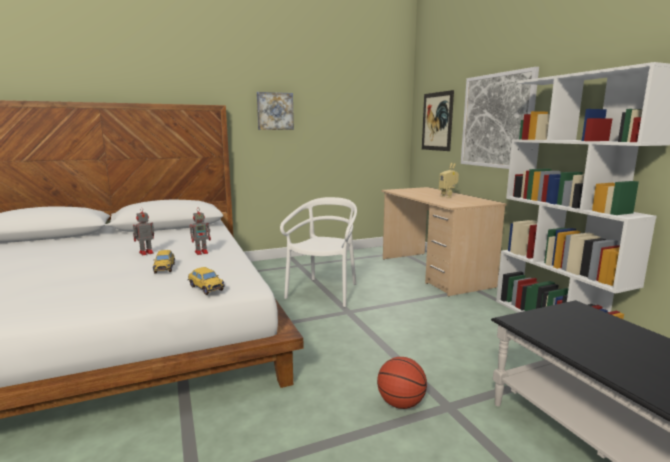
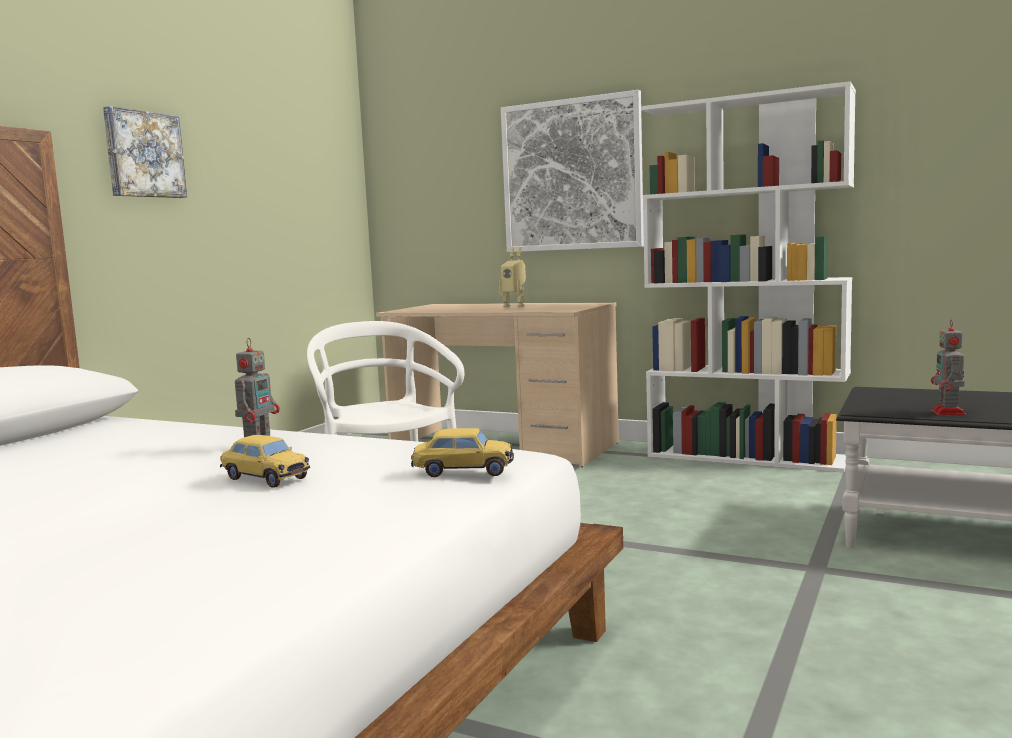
camera: 40 degrees left, 5 degrees down
(145, 253) = (125, 474): toy robot -> toy robot (948, 413)
(401, 403) = (768, 587): basketball -> none
(437, 121) = (435, 184): picture -> none

